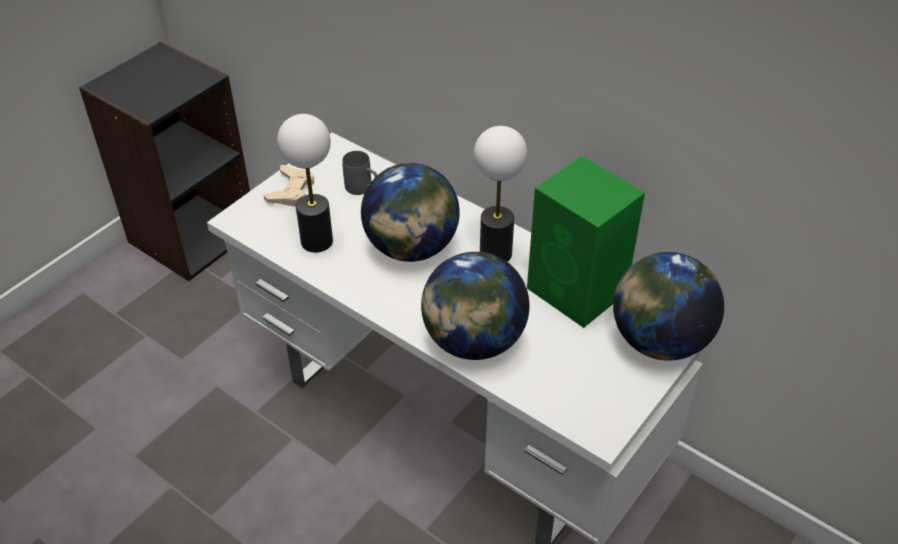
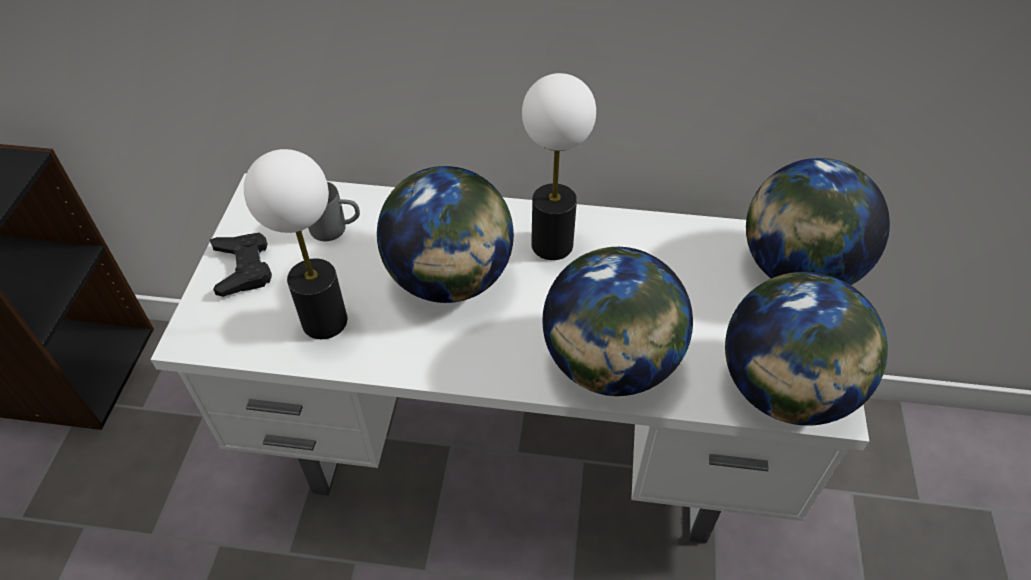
camera: 30 degrees left, 5 degrees up
(291, 190) = (243, 268): beige game controller -> black game controller
(578, 292) = (674, 251): green speaker -> none
(578, 408) = (784, 390): none -> globe

